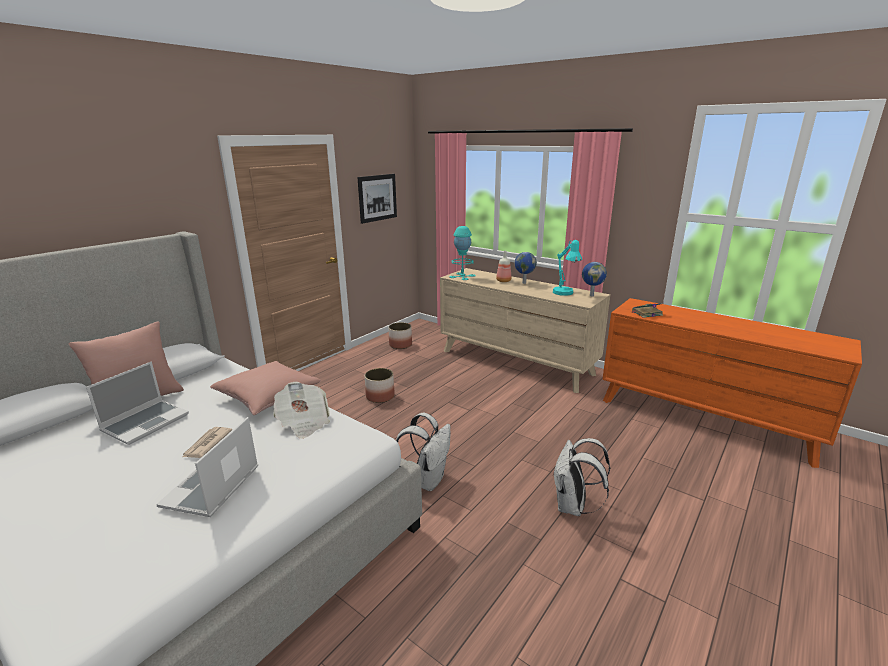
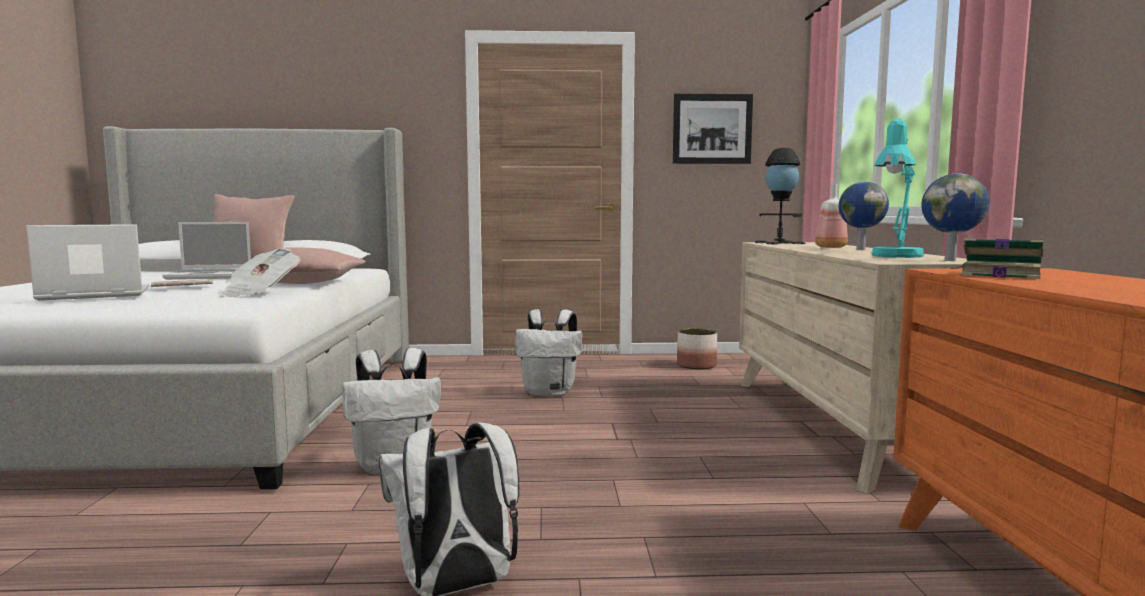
camera: 50 degrees right, 15 degrees down
(380, 396) = (550, 393): planter -> white backpack
(462, 276) = (779, 243): turquoise table lamp -> black table lamp

